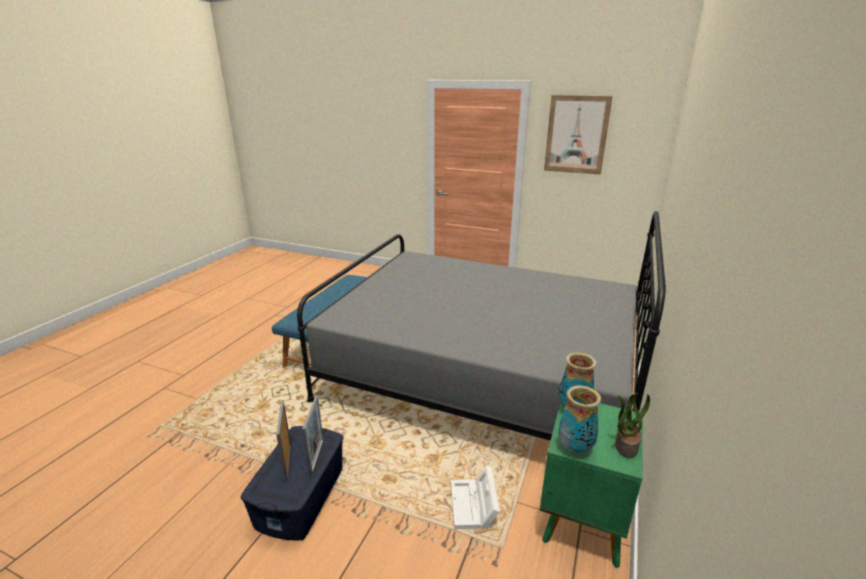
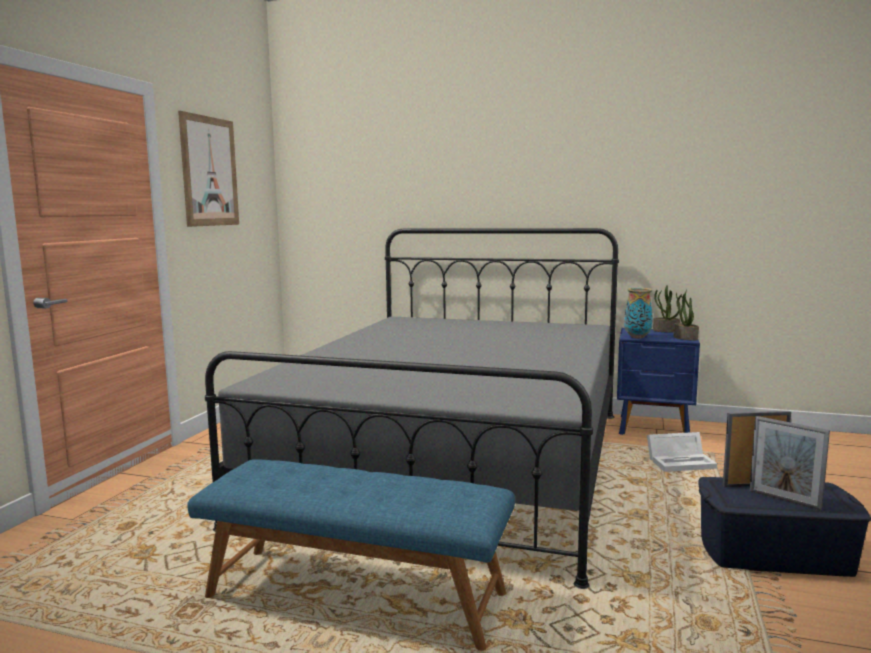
camera: 95 degrees left, 15 degrees down
(288, 462) = (784, 500): picture frame -> picture frame turned 60 degrees clockwise
(575, 447) = (685, 338): vase -> potted plant
(581, 521) = (655, 428): green nightstand -> blue nightstand

